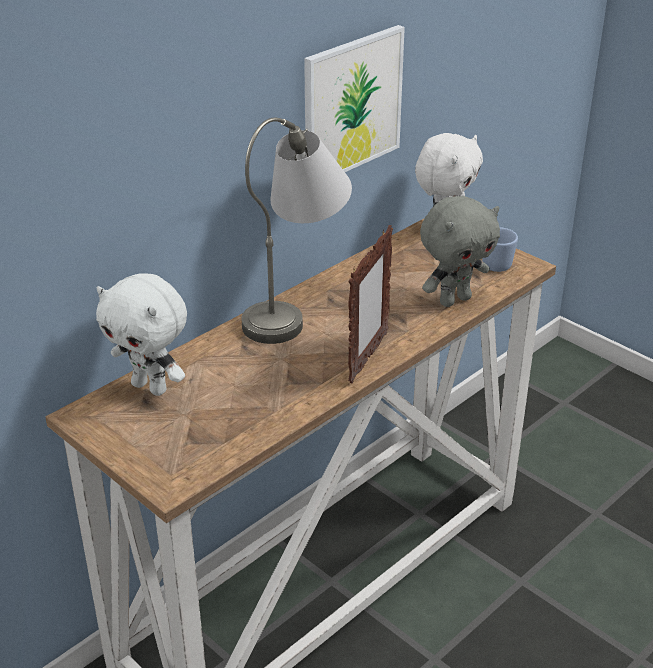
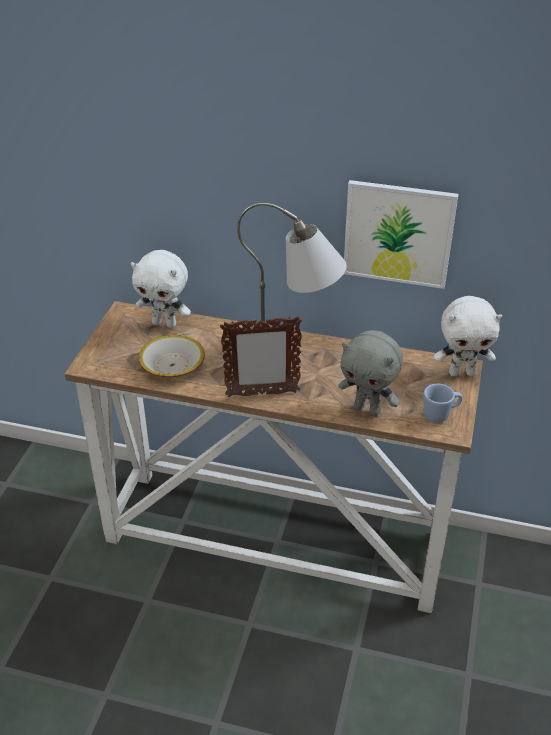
camera: 60 degrees right, 5 degrees up
(151, 387) = (165, 323): white plush toy -> white plush toy turned 75 degrees counterclockwise
(248, 408) = (172, 366): none -> bowl

